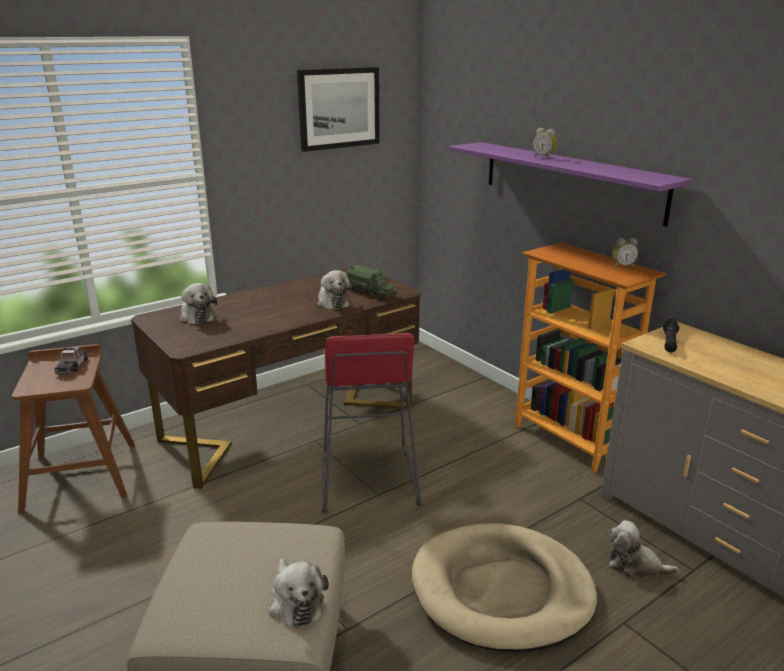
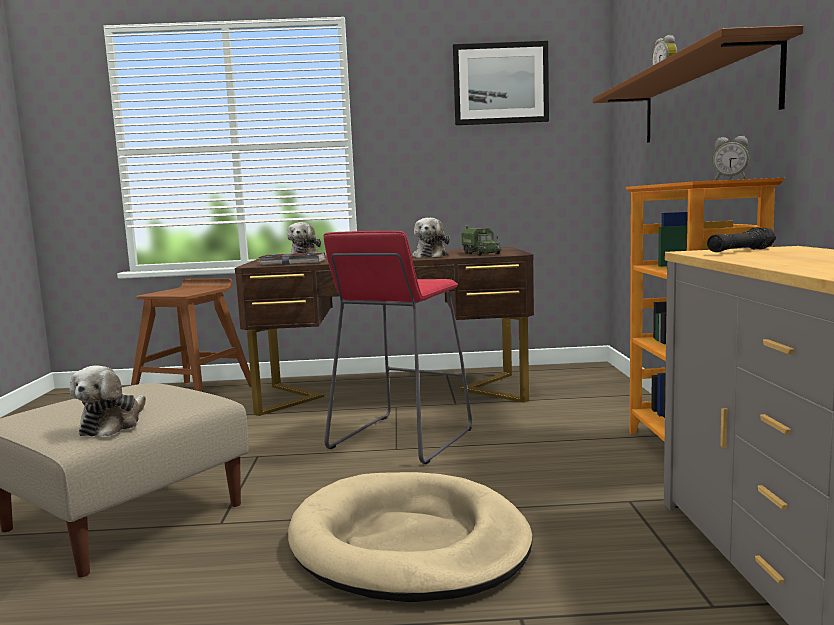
camera: 35 degrees right, 15 degrees down
(72, 366) = (198, 288): toy car -> none
(215, 335) = (293, 262): none -> book
(570, 180) = (702, 99): purple shelf -> brown shelf
(635, 565) = (621, 574): plush toy -> none

